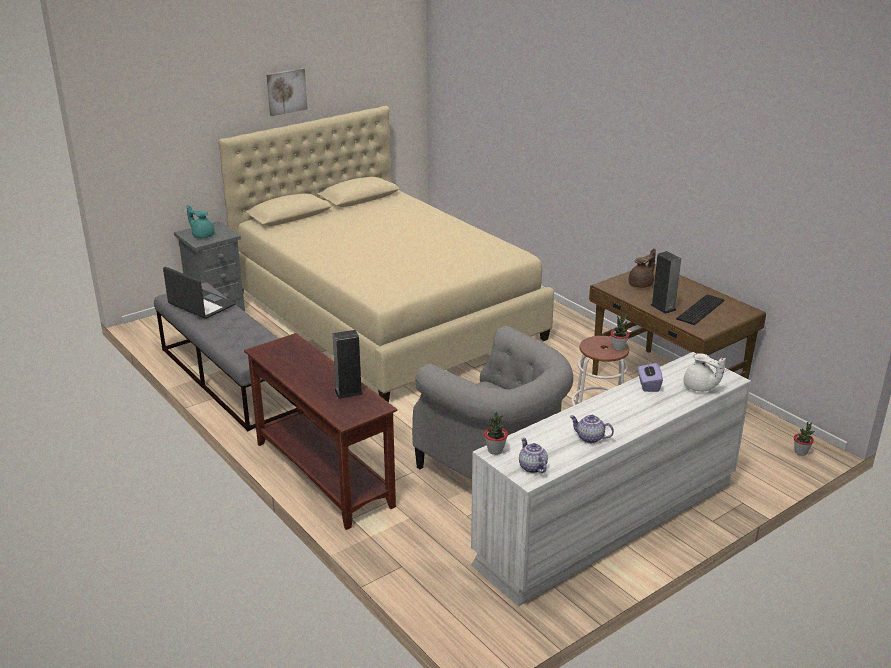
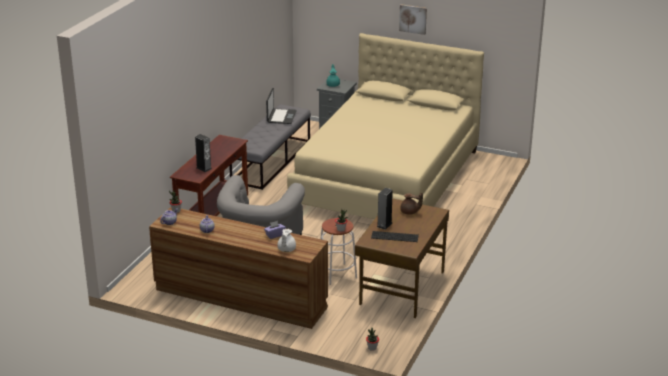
camera: 60 degrees right, 0 degrees up
(609, 524) = (240, 299): white dresser -> brown dresser

